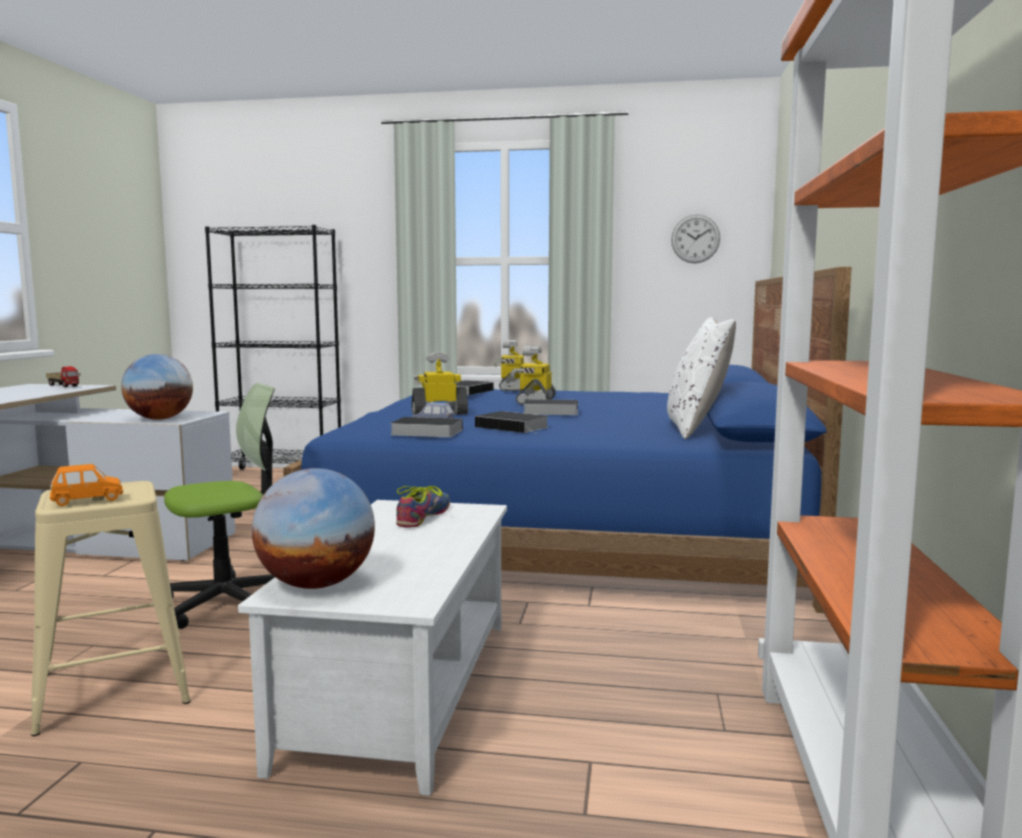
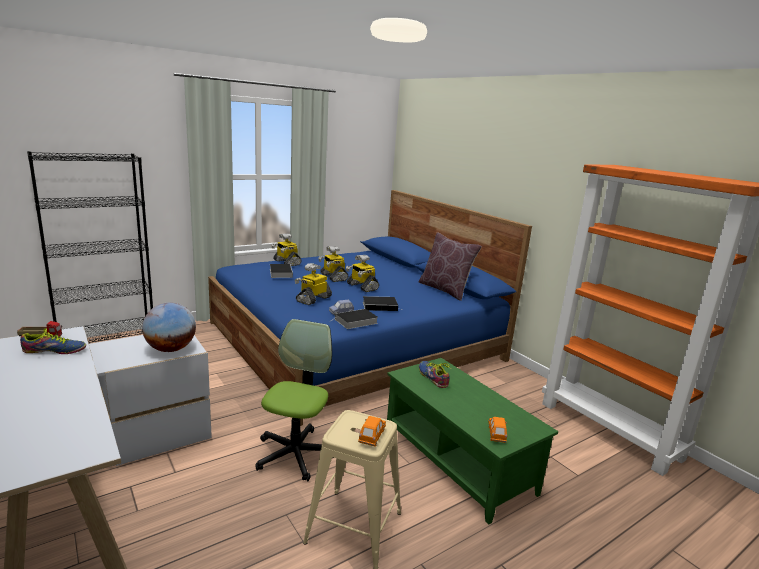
camera: 45 degrees left, 10 degrees up
(43, 390) = (54, 350): none -> shoe
(316, 584) = (496, 434): globe -> orange toy car
(404, 689) = (458, 460): white coffee table -> green coffee table
(548, 412) = (361, 287): book -> toy robot
(695, 239) = (361, 165): wall clock -> none
(697, 429) = (445, 290): white pillow -> brown pillow

